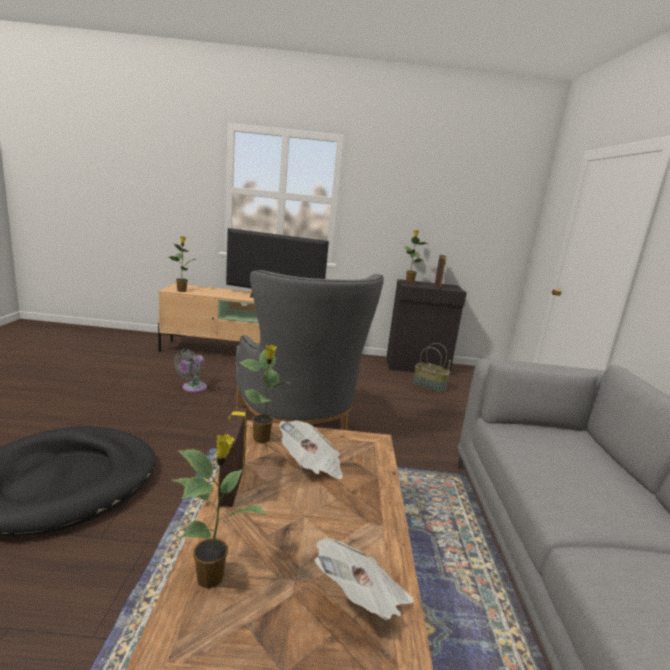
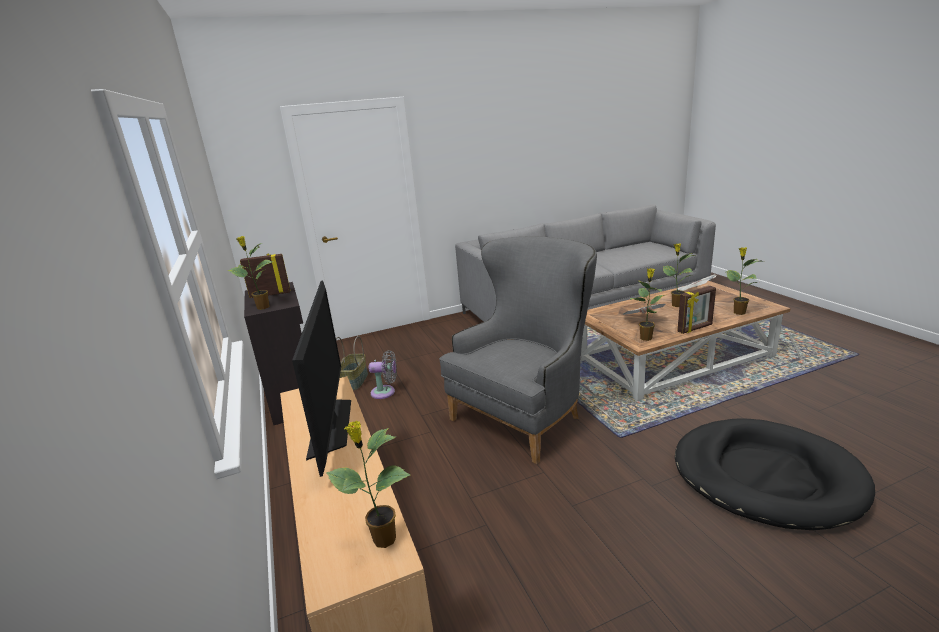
camera: 110 degrees left, 5 degrees up
(192, 388) = (533, 525): grey fan -> grey fan (385, 392)
(328, 530) = (676, 305): none -> potted plant

